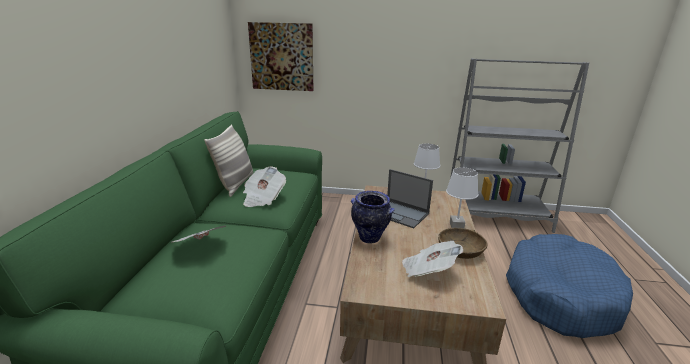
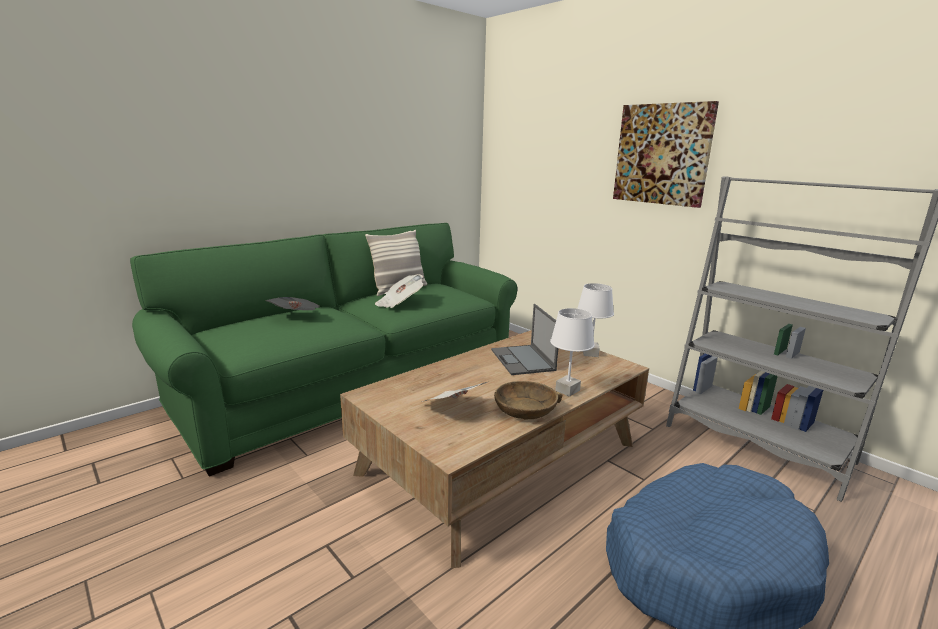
camera: 40 degrees right, 5 degrees down
(282, 57) = (521, 171): picture -> picture (662, 154)
(370, 238) = (451, 366): vase -> none

